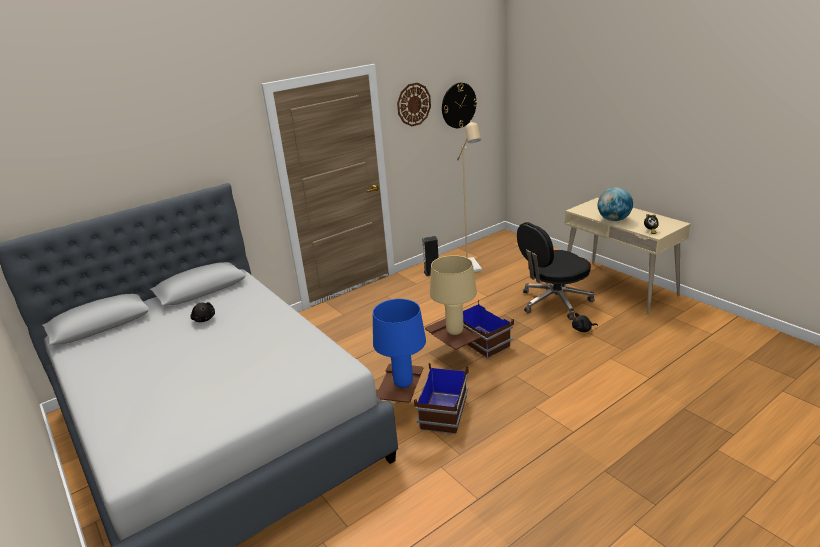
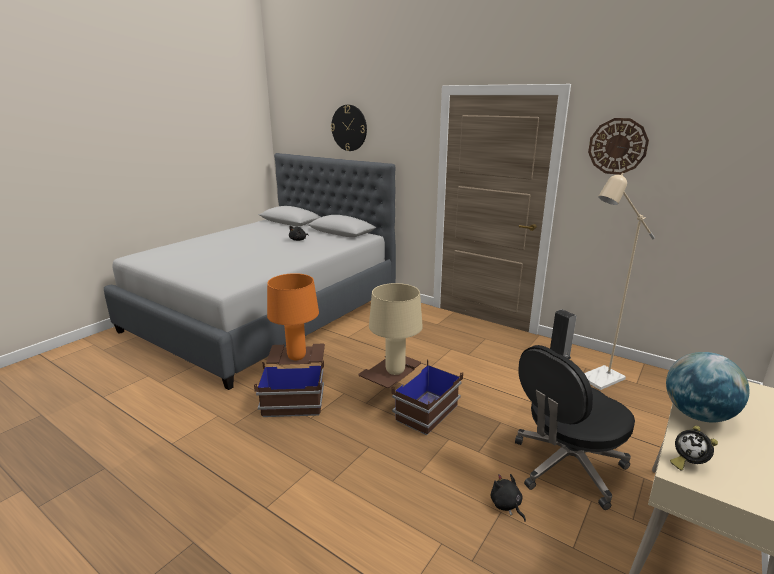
camera: 70 degrees right, 5 degrees down
(404, 383) = (297, 357): blue table lamp -> orange table lamp
(458, 105) = (704, 168): wall clock -> wall clock (349, 128)
(554, 302) = (566, 466): black office chair -> black office chair turned 75 degrees counterclockwise

